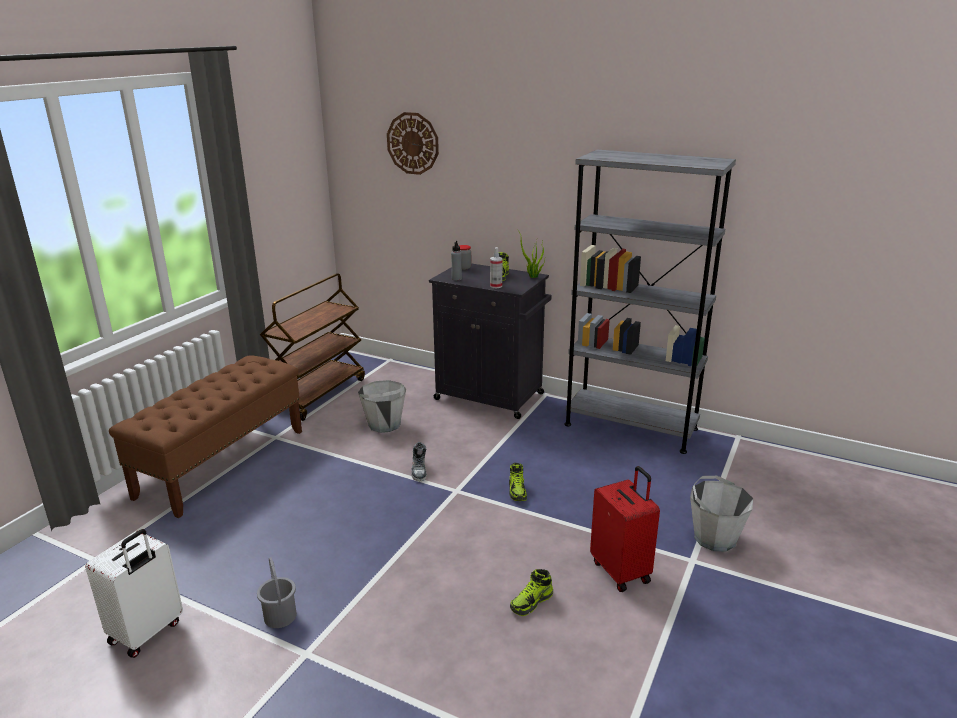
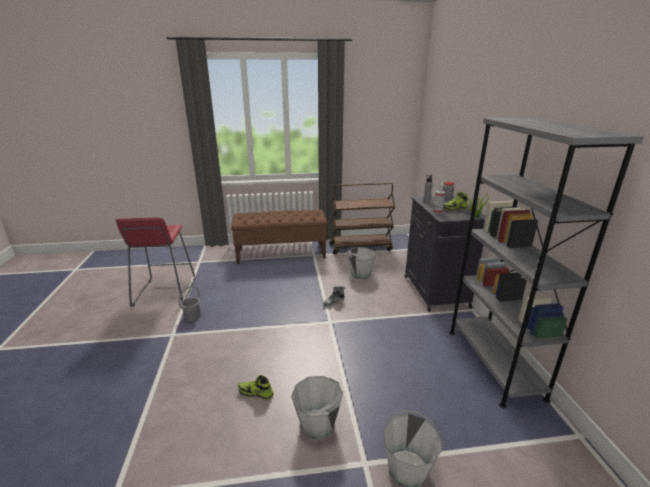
camera: 55 degrees right, 0 degrees up
(147, 633) = (165, 292): white suitcase -> red stool
(413, 143) = (451, 107): wall clock -> none
(517, 491) = (354, 343): shoe -> none
(621, 571) = (317, 425): red suitcase -> grey bucket

